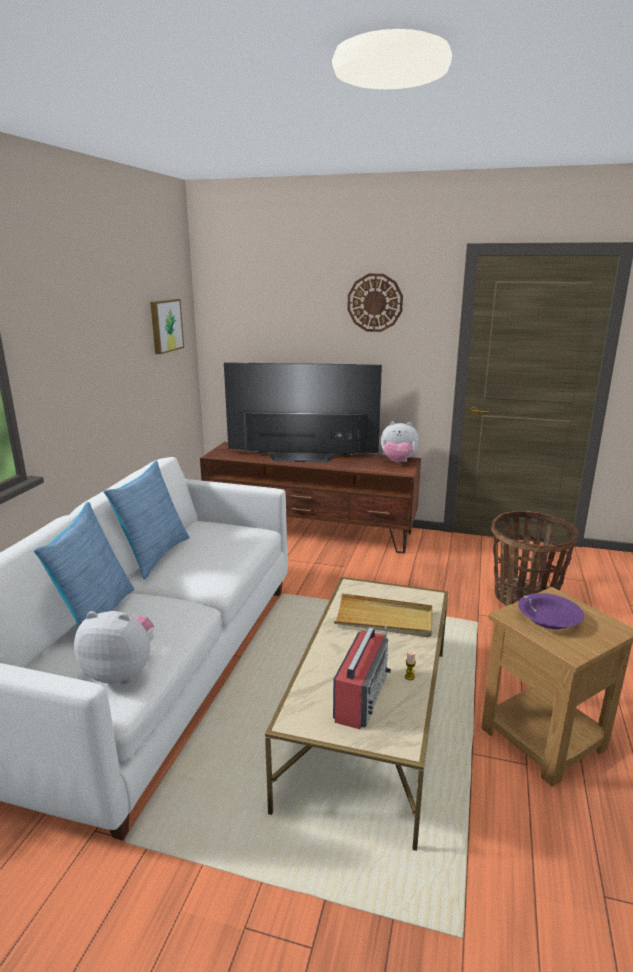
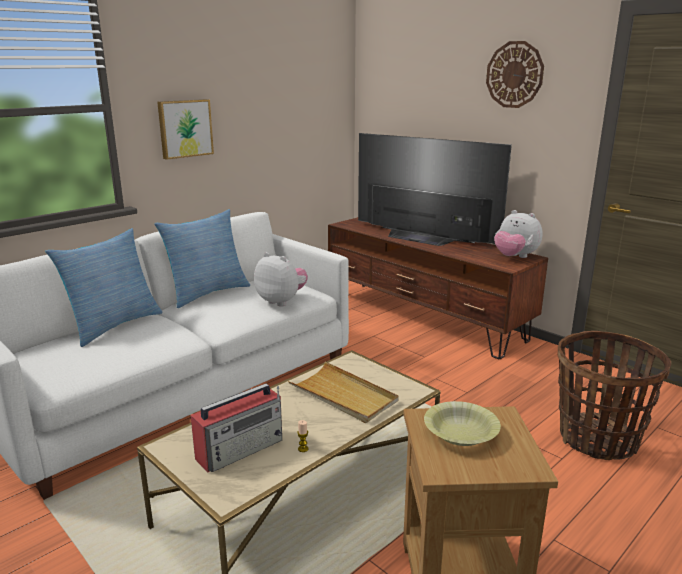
camera: 30 degrees right, 0 degrees up
(121, 672) = (82, 365): plush toy -> plush toy (281, 301)
(165, 325) = (310, 94): picture -> picture (185, 128)
(548, 619) = (461, 433): purple bowl -> yellow bowl

